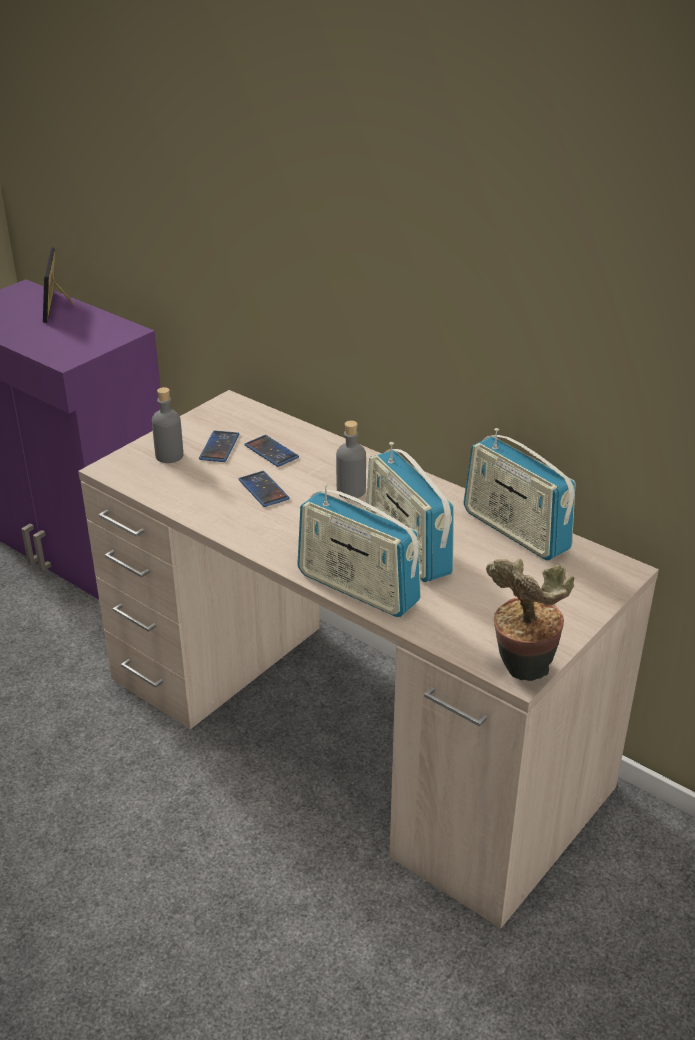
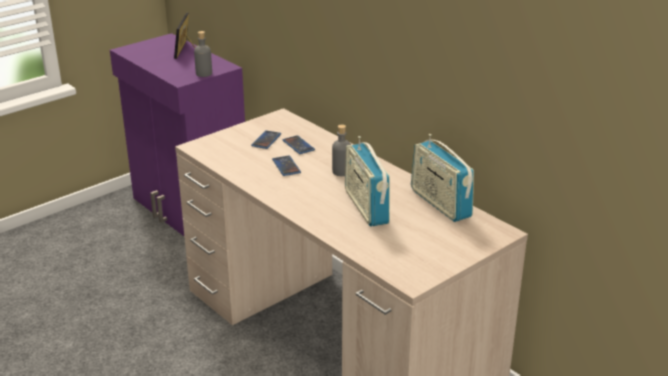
camera: 10 degrees right, 5 degrees down
(169, 456) = (233, 142): grey bottle -> grey bottle (204, 73)
(357, 588) = (326, 226): radio -> none
(521, 670) = (414, 280): potted plant -> none

